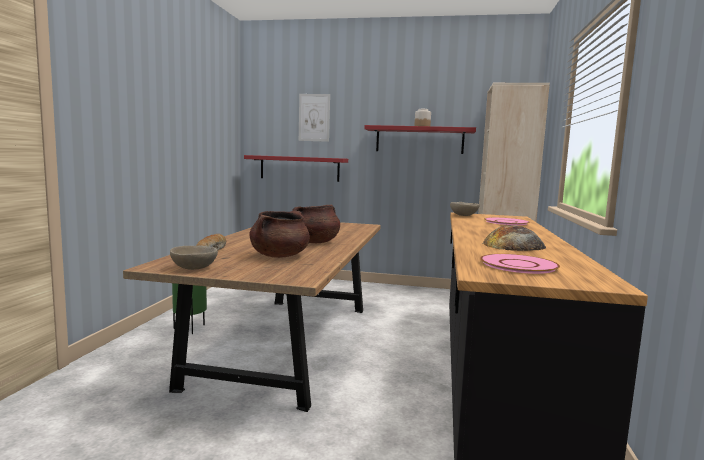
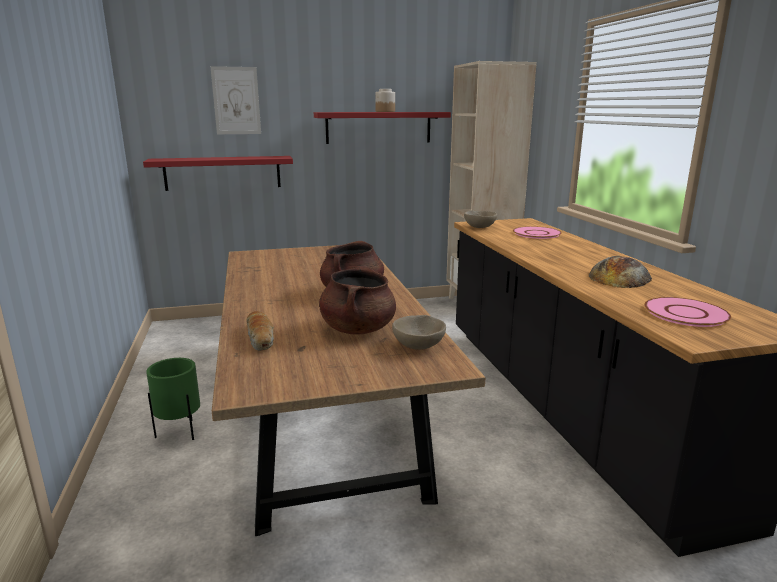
camera: 25 degrees left, 10 degrees up
(194, 268) = (301, 381): beige bowl -> beige bowl (419, 346)

